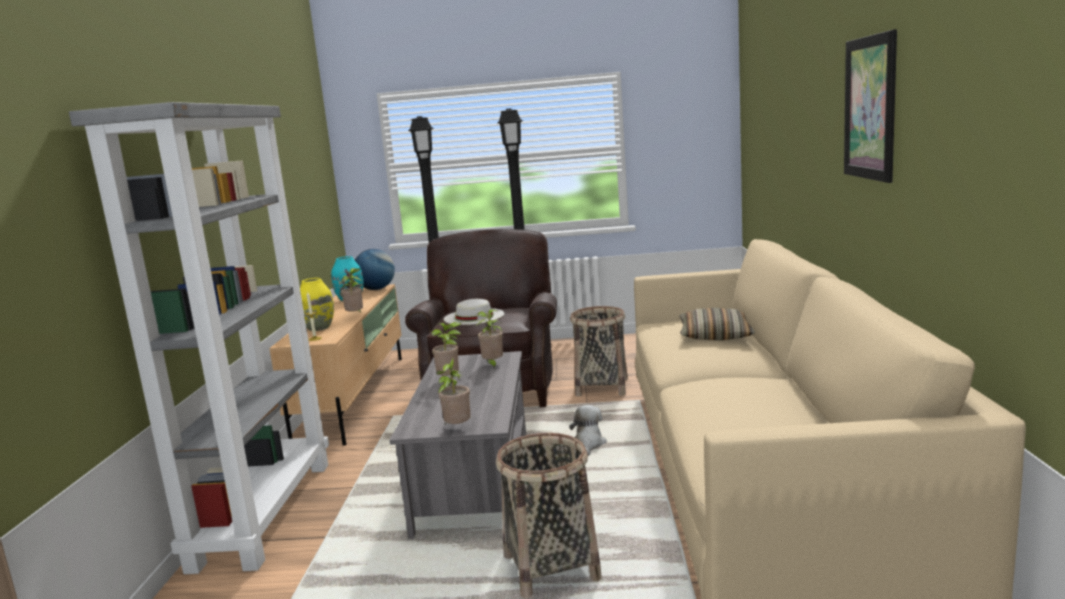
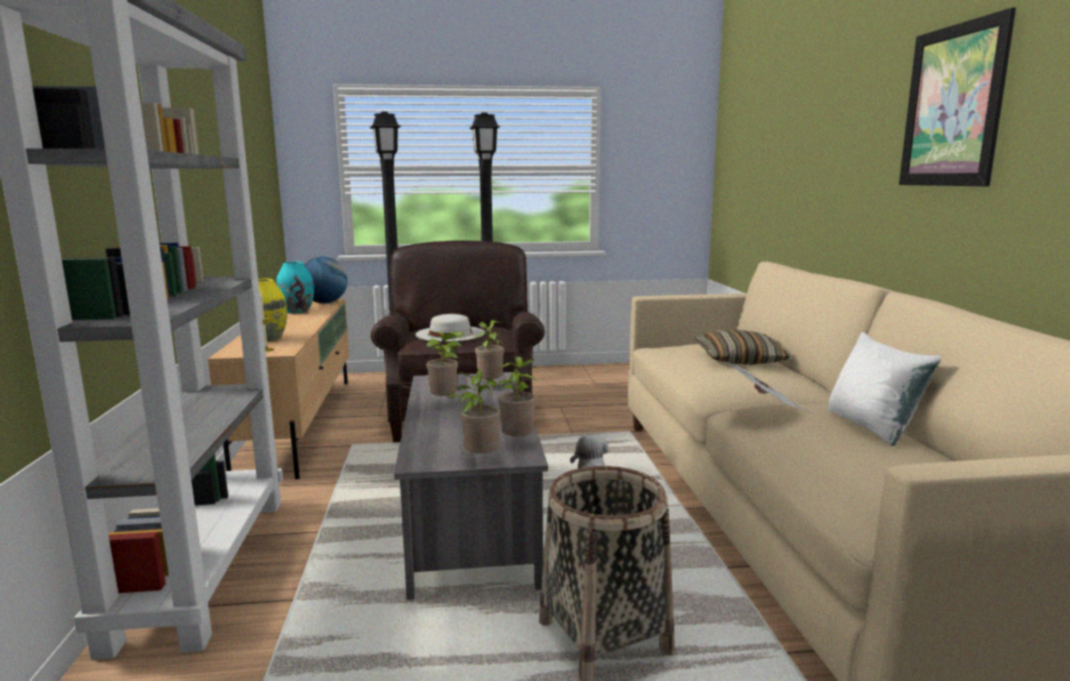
camera: 10 degrees left, 0 degrees up
(356, 315) = (310, 327): potted plant -> potted plant (518, 442)
(602, 387) = (583, 417): basket -> none
(699, 383) = (765, 409): none -> newspaper
(784, 397) = (872, 427): none -> white pillow

